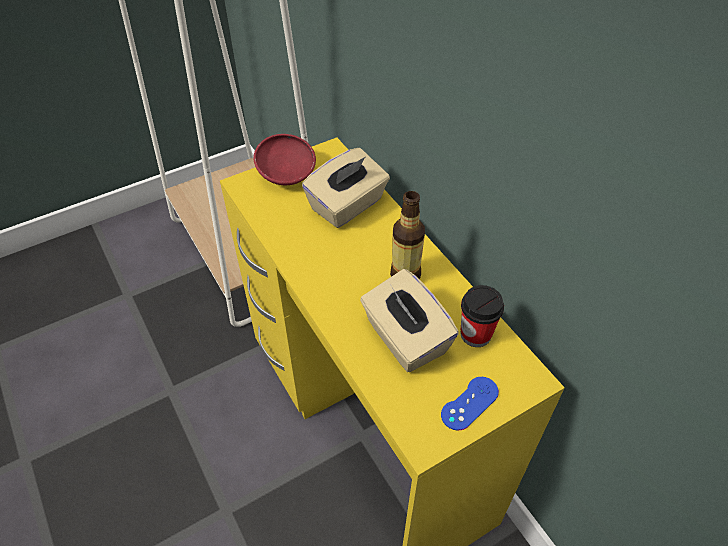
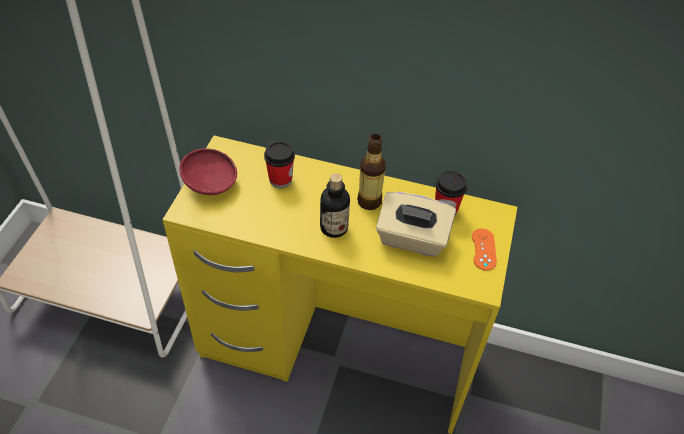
camera: 45 degrees left, 0 degrees up
(344, 277) = (334, 228): none -> bottle
(347, 206) = (280, 179): beige tissue box -> cup
(469, 403) = (483, 249): blue game controller -> orange game controller

